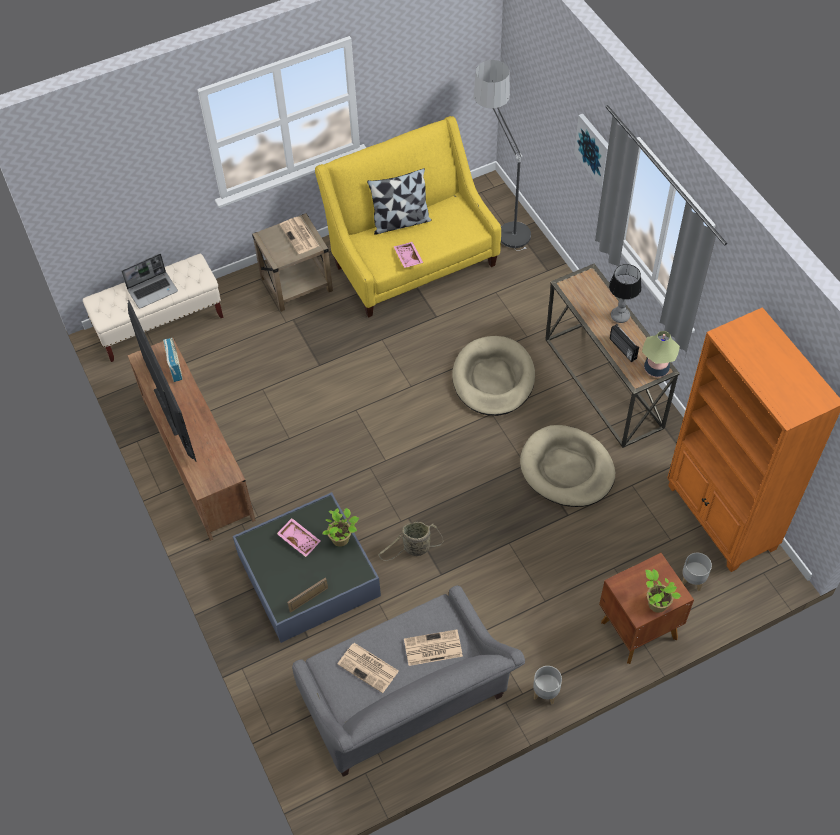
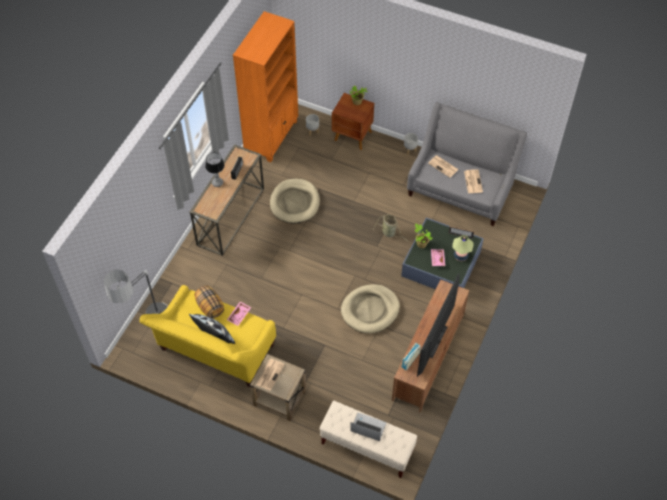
camera: 130 degrees left, 0 degrees up
(446, 238) = (210, 307): none -> pillow
(493, 379) = (267, 262): beige dog bed -> beige dog bed (370, 310)
(594, 149) = (150, 195): picture -> none
(656, 368) = (239, 153): table lamp -> table lamp (461, 255)

